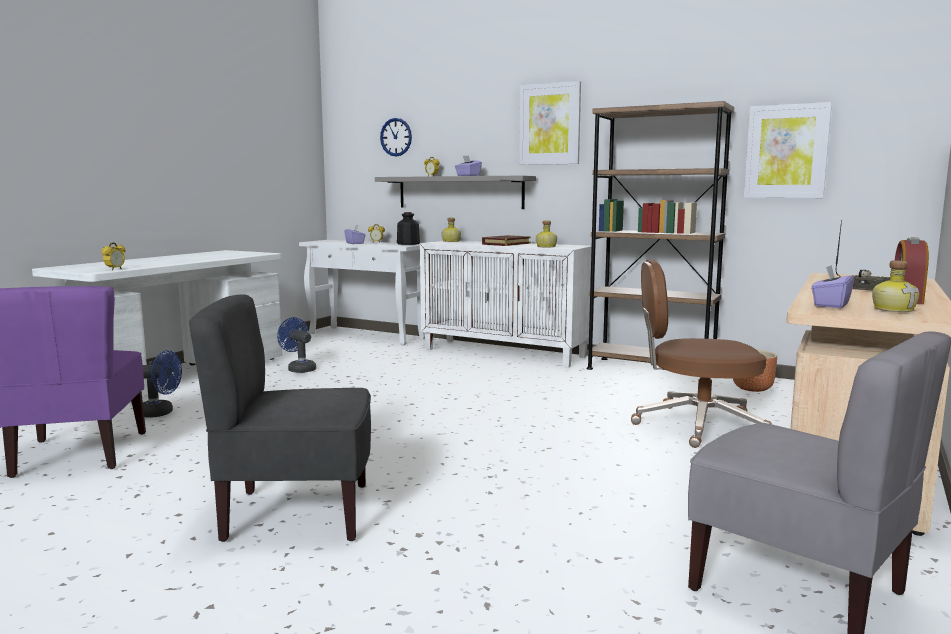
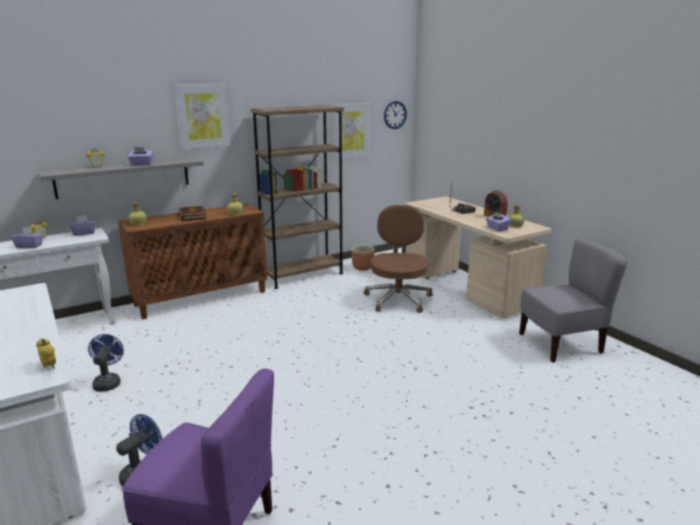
camera: 60 degrees left, 10 degrees up
(297, 513) = (419, 439): grey chair -> none
(299, 369) = (108, 382): blue fan -> blue fan turned 105 degrees clockwise
(396, 137) = (37, 130): wall clock -> wall clock (395, 115)
(408, 244) = (84, 233): bottle -> purple tissue box
(505, 353) = (201, 298): white cabinet -> brown cabinet
(696, 425) = (398, 299): brown office chair -> brown office chair turned 150 degrees clockwise

